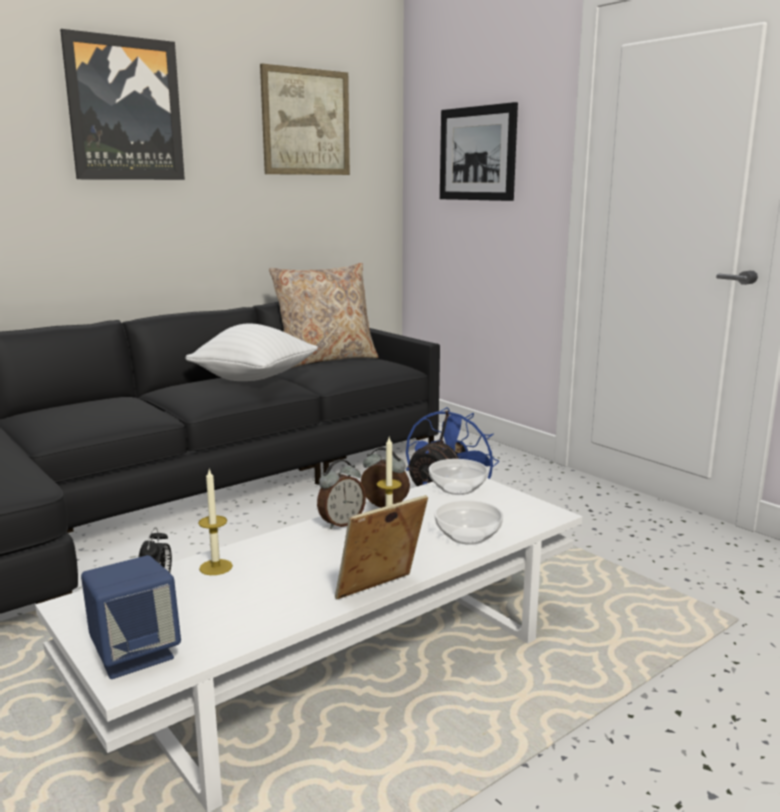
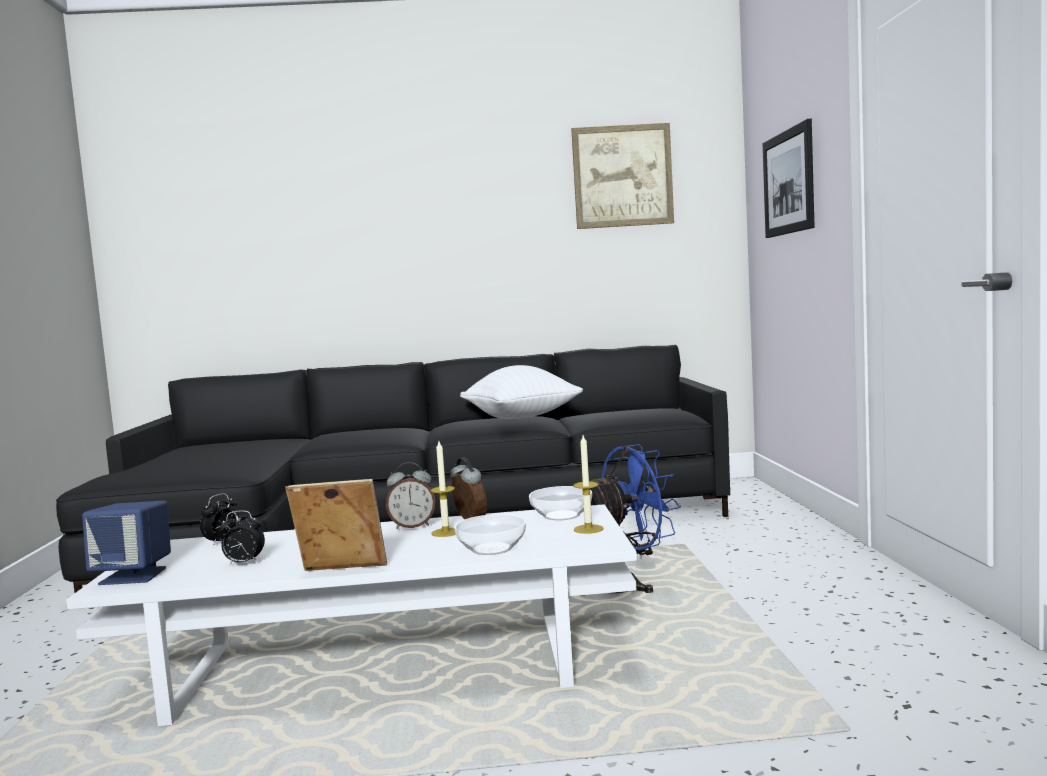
camera: 35 degrees right, 10 degrees down
(125, 109) = (442, 184): picture -> none
(216, 567) = (274, 539): candle -> candle (588, 529)
(246, 606) = (243, 563): none -> alarm clock
(326, 360) = (623, 408): beige pillow -> none

